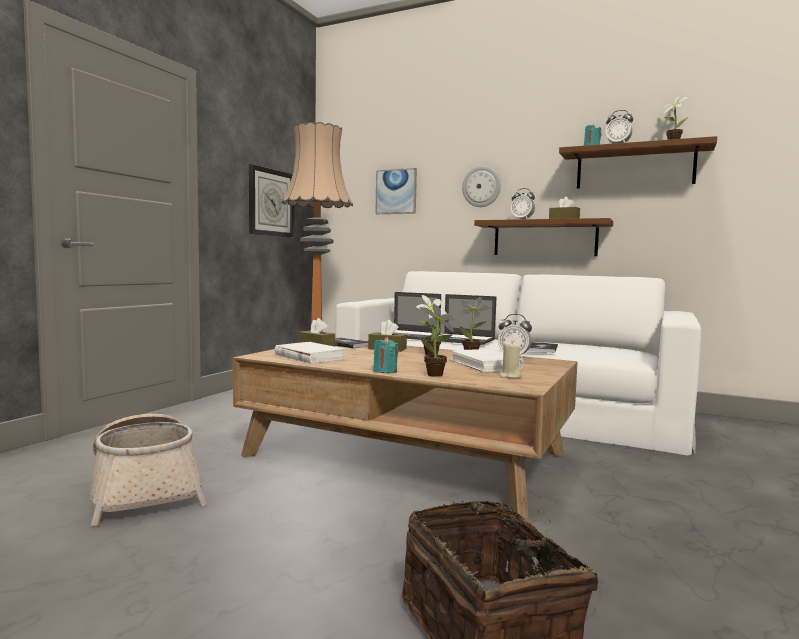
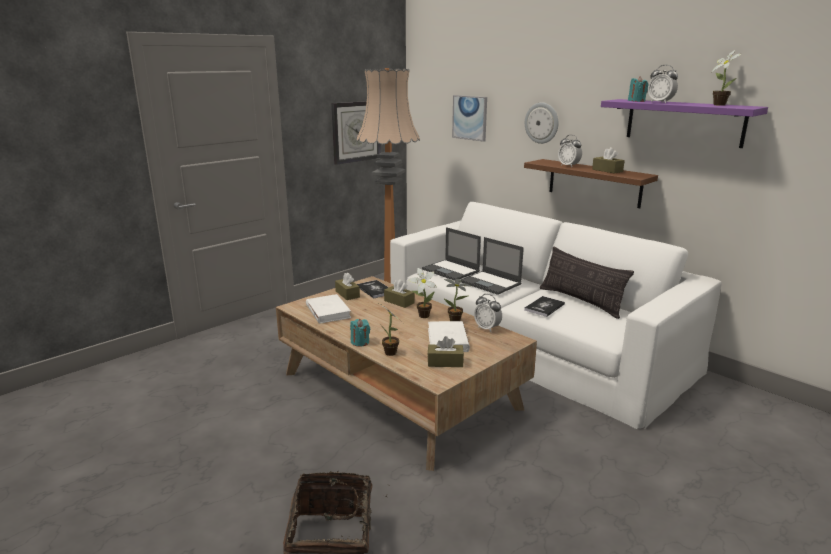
camera: 20 degrees right, 15 degrees up
(146, 490) = (212, 398): basket -> none
(510, 376) = (445, 362): beige candle -> brown tissue box
(569, 345) = (581, 301): none -> pillow
(634, 167) = (684, 122): brown shelf -> purple shelf

